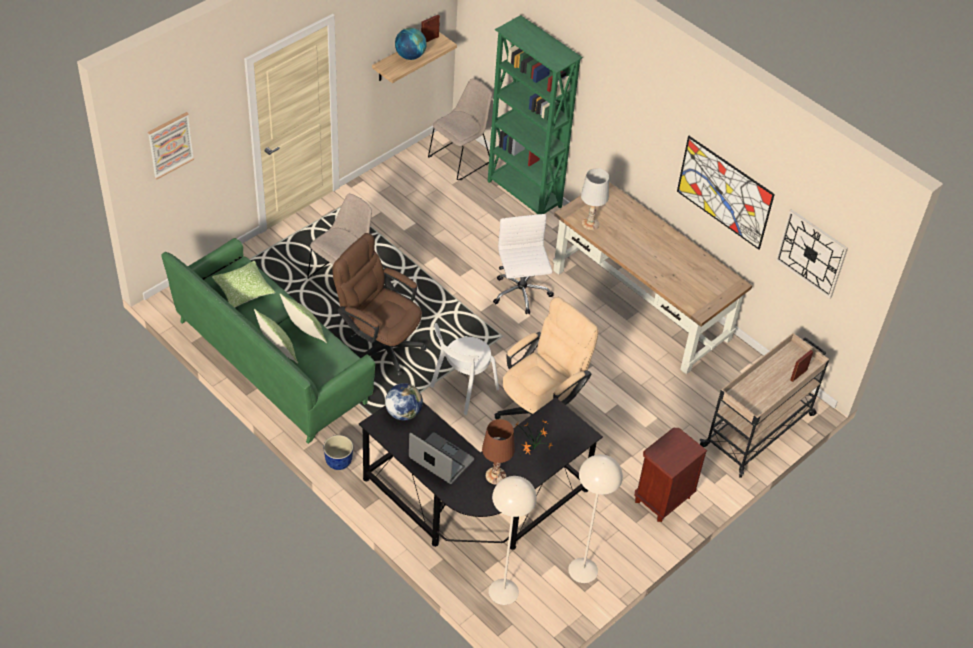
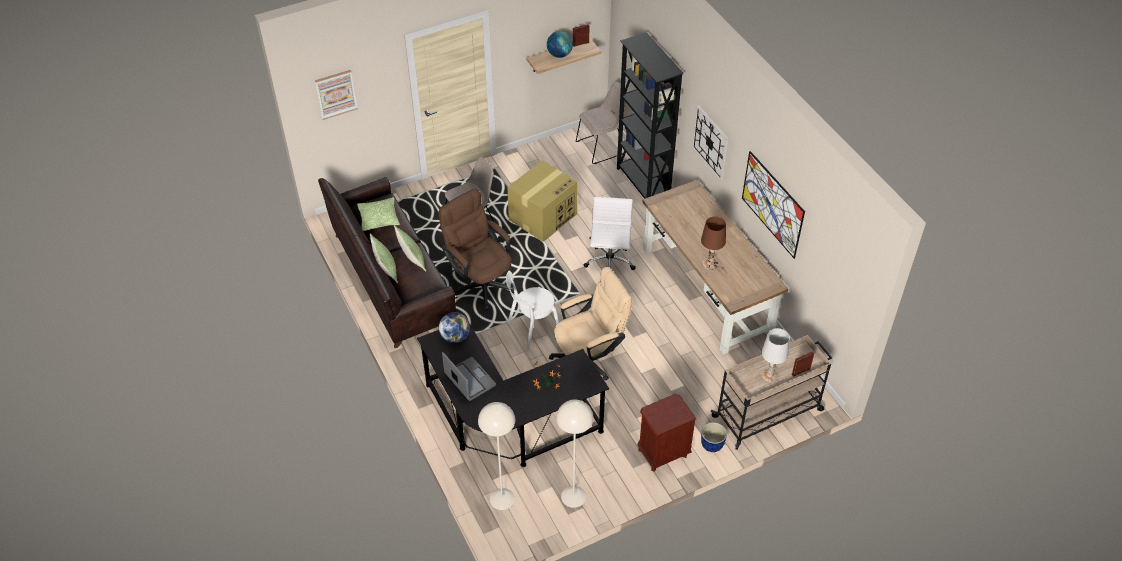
camera: 20 degrees right, 0 degrees up
(271, 362) = (391, 279): green sofa -> brown sofa
(338, 462) = (412, 368): planter -> planter (711, 445)
(423, 253) = (543, 216): none -> cardboard box
(496, 476) = (508, 402): brown table lamp -> brown table lamp (710, 264)
(524, 195) = (642, 184): green bookcase -> black bookcase
(590, 224) = (669, 214): white table lamp -> white table lamp (770, 375)
(811, 253) = (828, 268): wall clock -> wall clock (710, 142)

